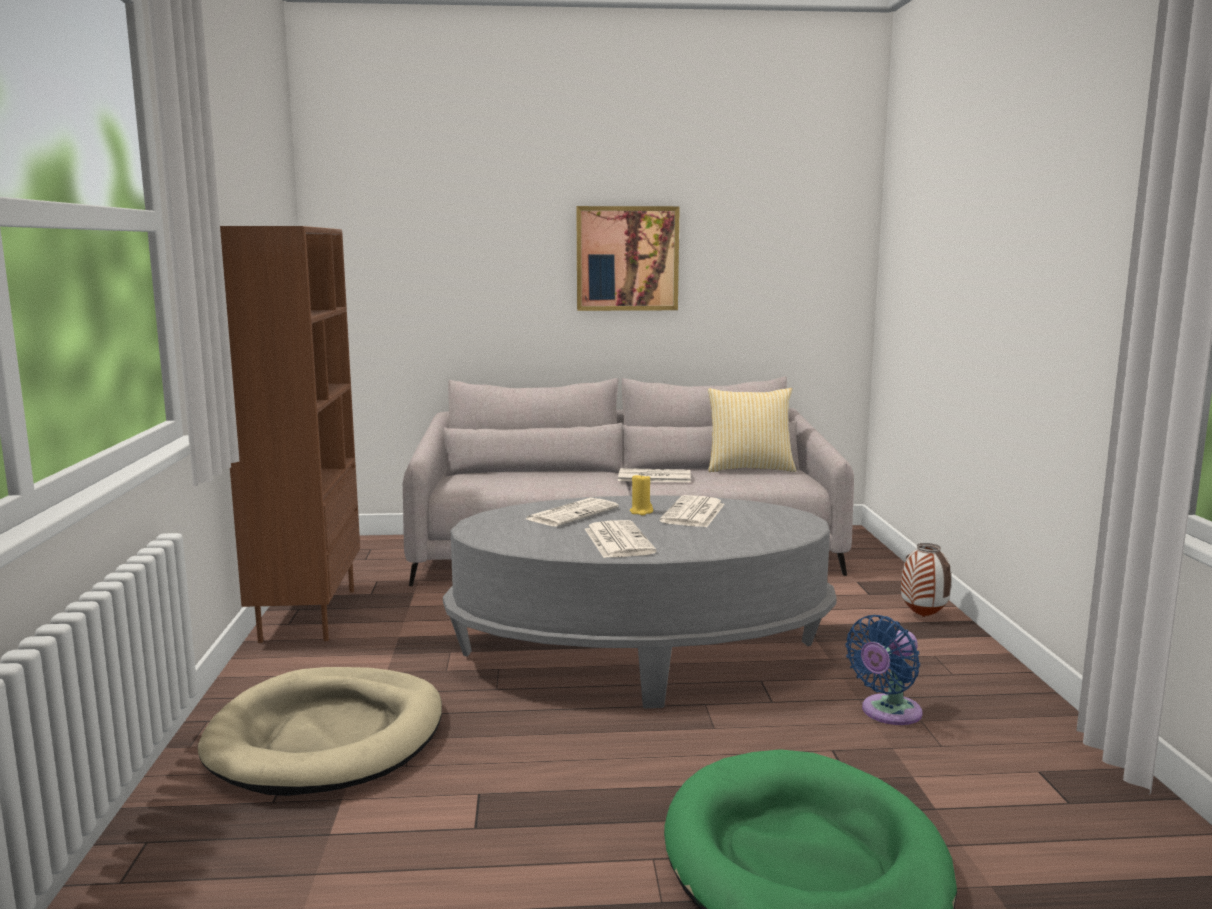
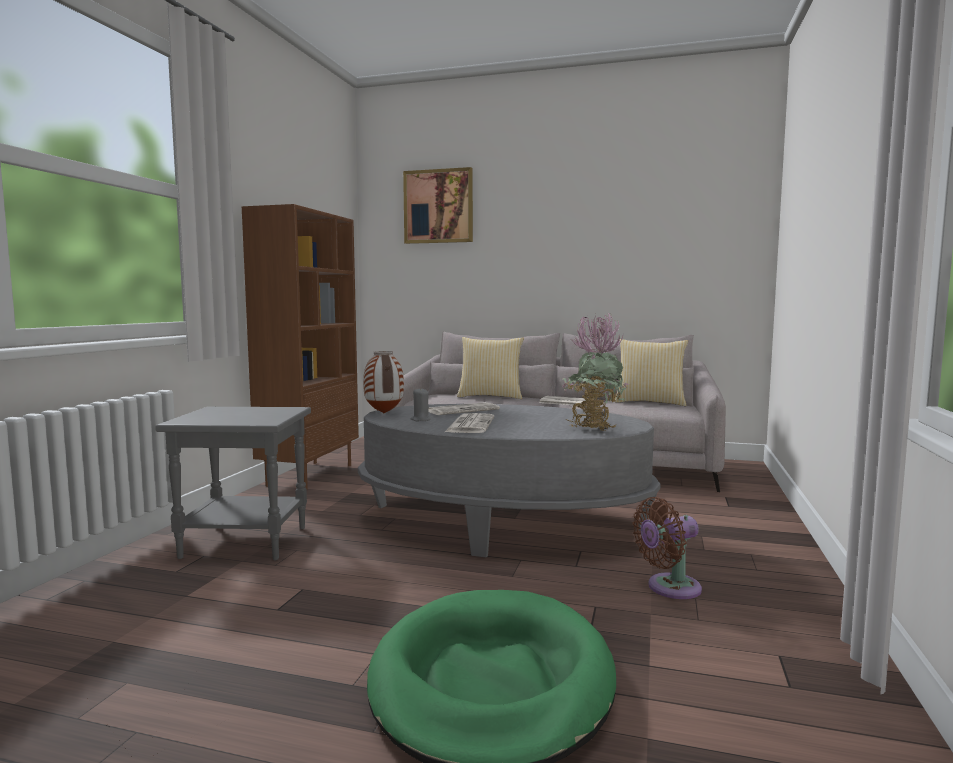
camera: 20 degrees right, 5 degrees down
(328, 737) = (247, 541): beige dog bed -> grey side table
(541, 473) = (490, 396): none -> pillow
(543, 538) = (420, 420): none -> grey candle
(627, 258) = (572, 246): picture -> picture (438, 206)
(641, 512) = (513, 412): yellow candle -> none
(693, 513) = (551, 416): newspaper -> none
(765, 529) = (593, 427): none -> potted plant
(887, 713) = (669, 588): blue fan -> brown fan
(922, 616) = (764, 526): vase -> vase (383, 413)

